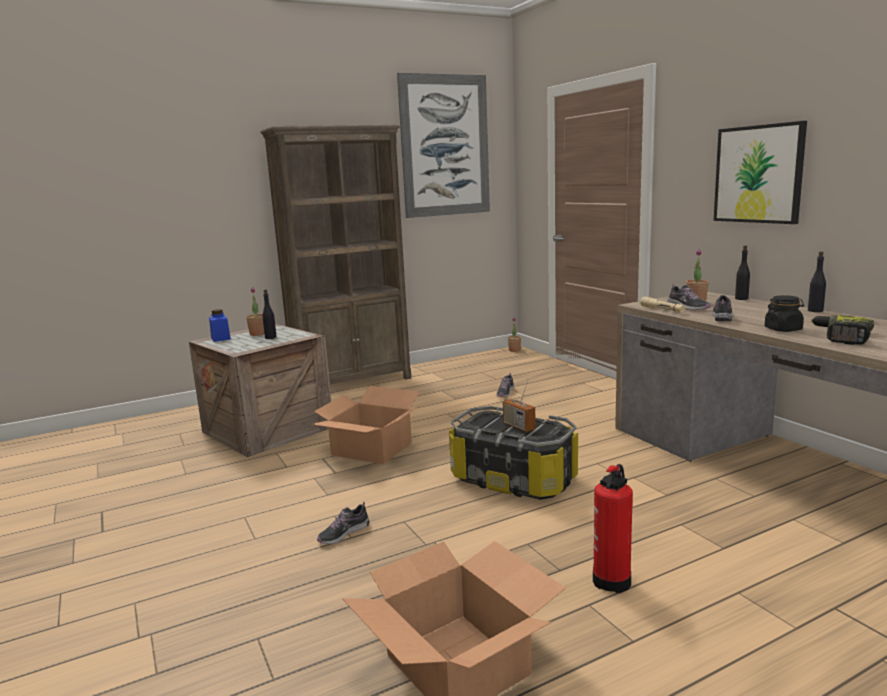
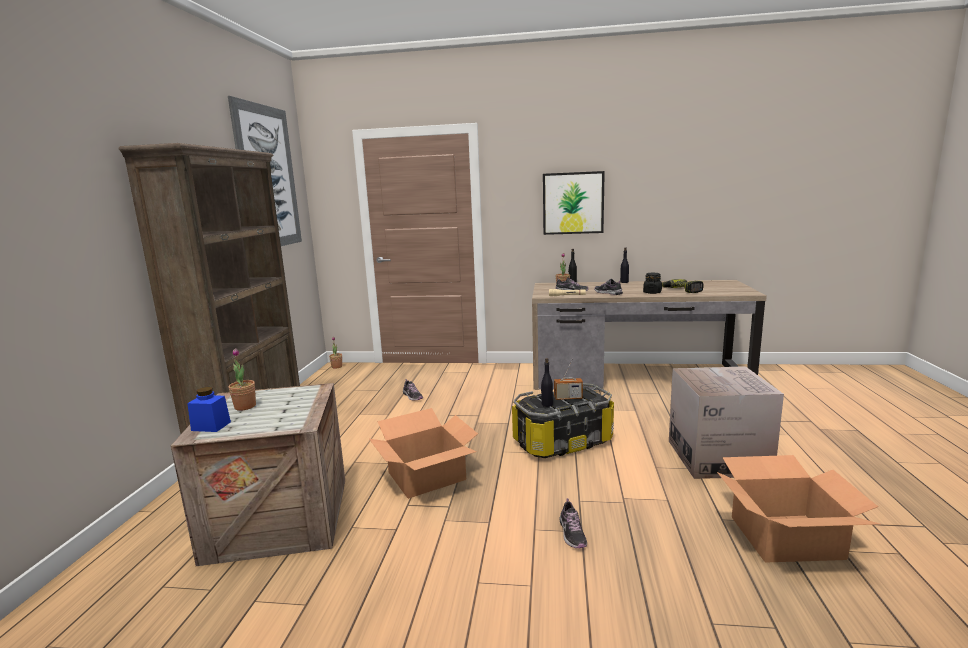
camera: 55 degrees left, 0 degrees up
(270, 337) = (279, 403): black bottle -> black bottle (547, 404)
(613, 579) = (718, 457): fire extinguisher -> cardboard box

